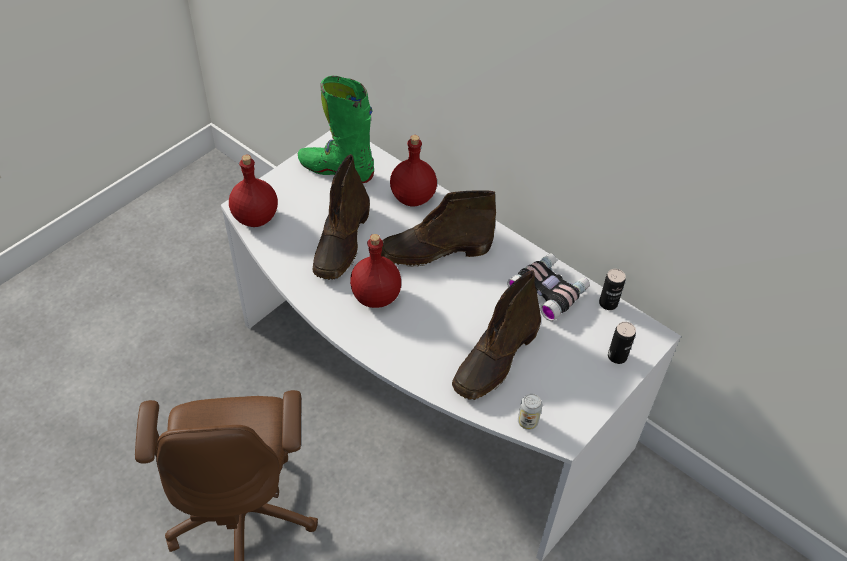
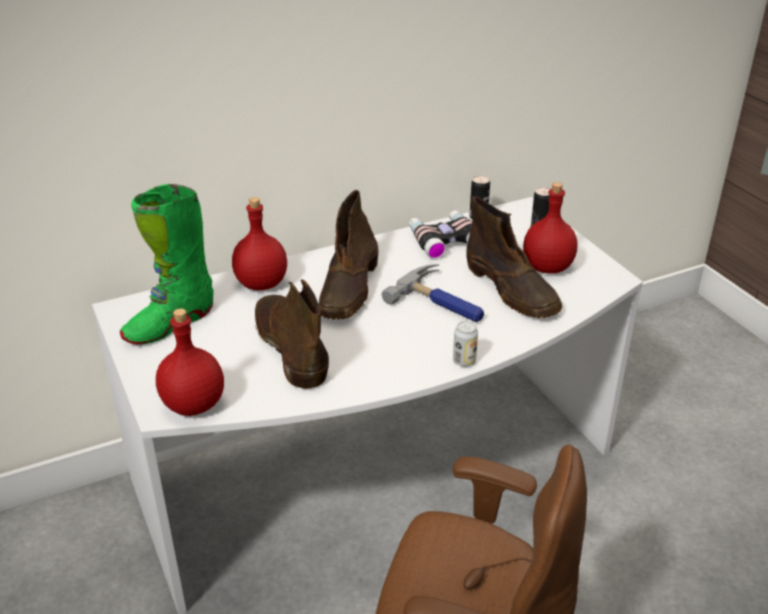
camera: 65 degrees left, 15 degrees down
(342, 242) = (290, 346): brown boot -> brown boot turned 150 degrees counterclockwise
(376, 296) = (386, 341): red bottle -> red bottle (546, 267)
(449, 316) = (443, 302): none -> hammer
(527, 422) = (592, 292): can -> can (464, 361)

